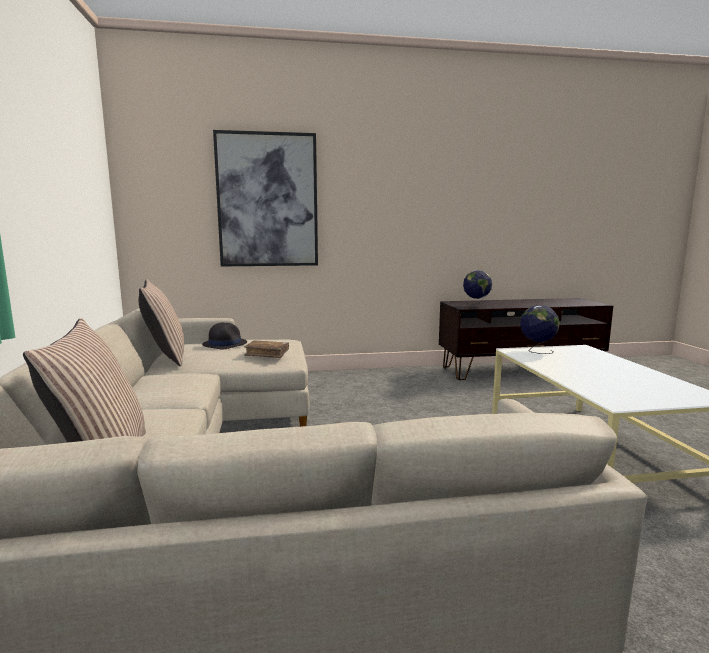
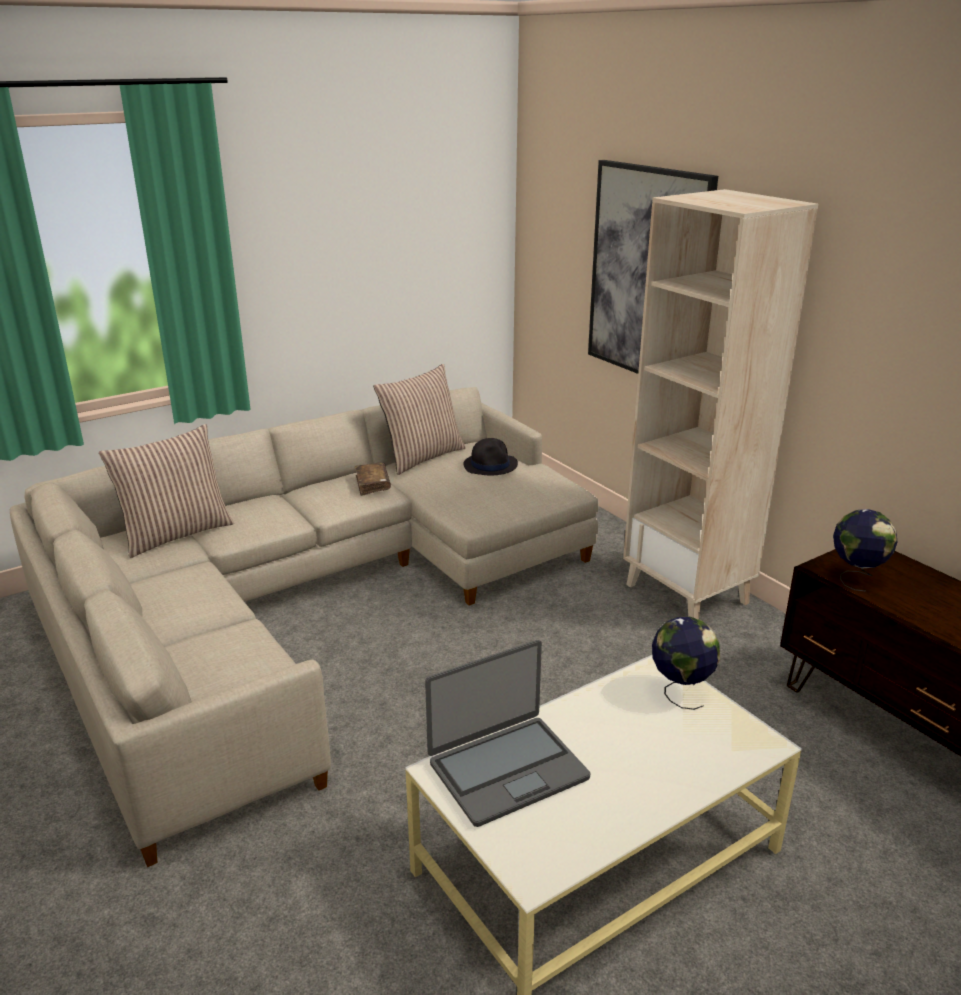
camera: 65 degrees right, 15 degrees up
(267, 354) = (477, 499): brown book -> brown book (373, 484)
(363, 378) = (688, 594): none -> beige bookcase
(612, 389) = (507, 769): none -> laptop

